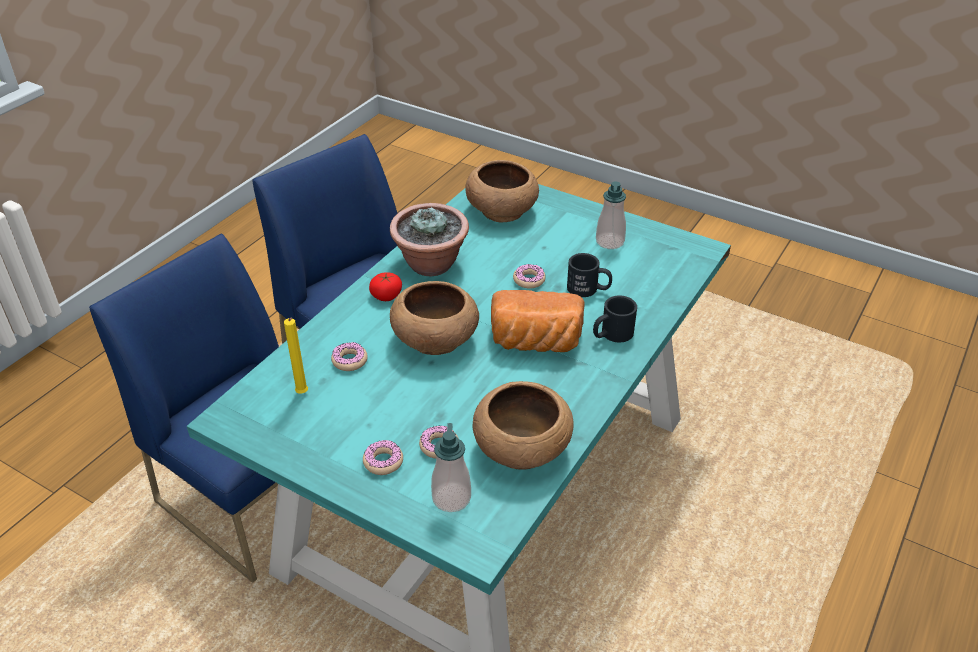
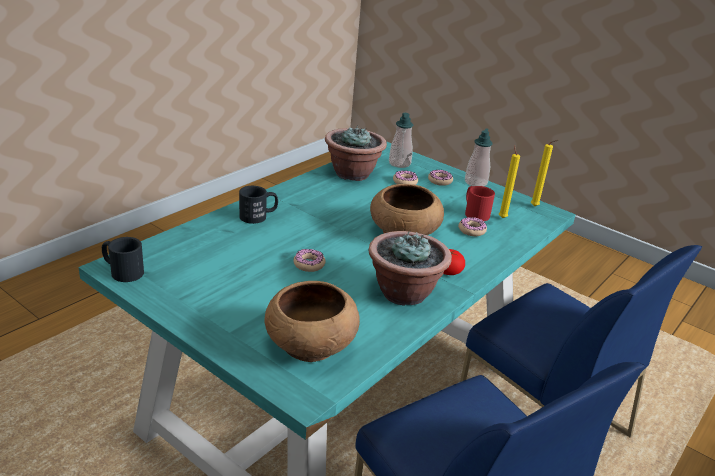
camera: 175 degrees left, 10 degrees down
(242, 429) = (536, 206): none -> yellow candle
(340, 396) = (474, 212): none -> red mug
(523, 449) = (352, 174): brown bowl -> potted plant
(535, 343) = (323, 220): bread -> none
(588, 289) = (256, 249): black mug -> black mug (122, 271)
(609, 242) = (204, 288): soap dispenser -> soap dispenser (475, 182)

